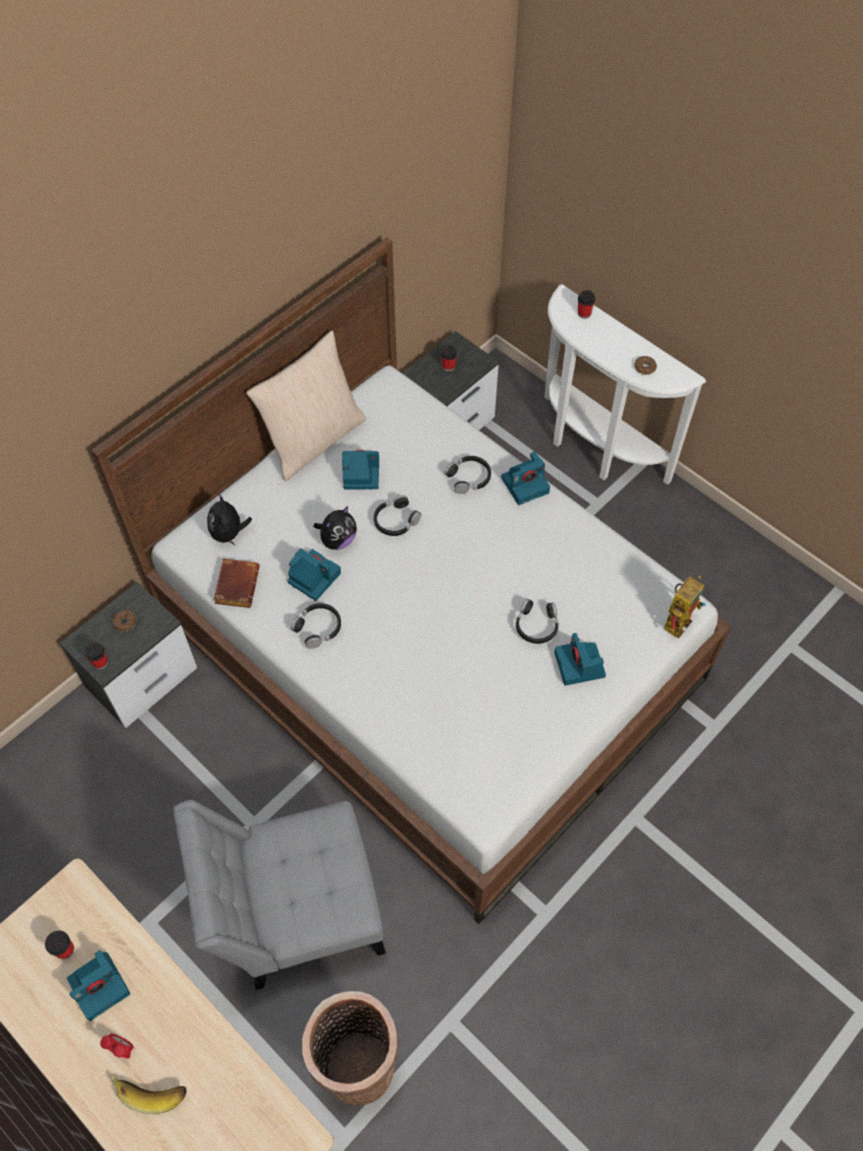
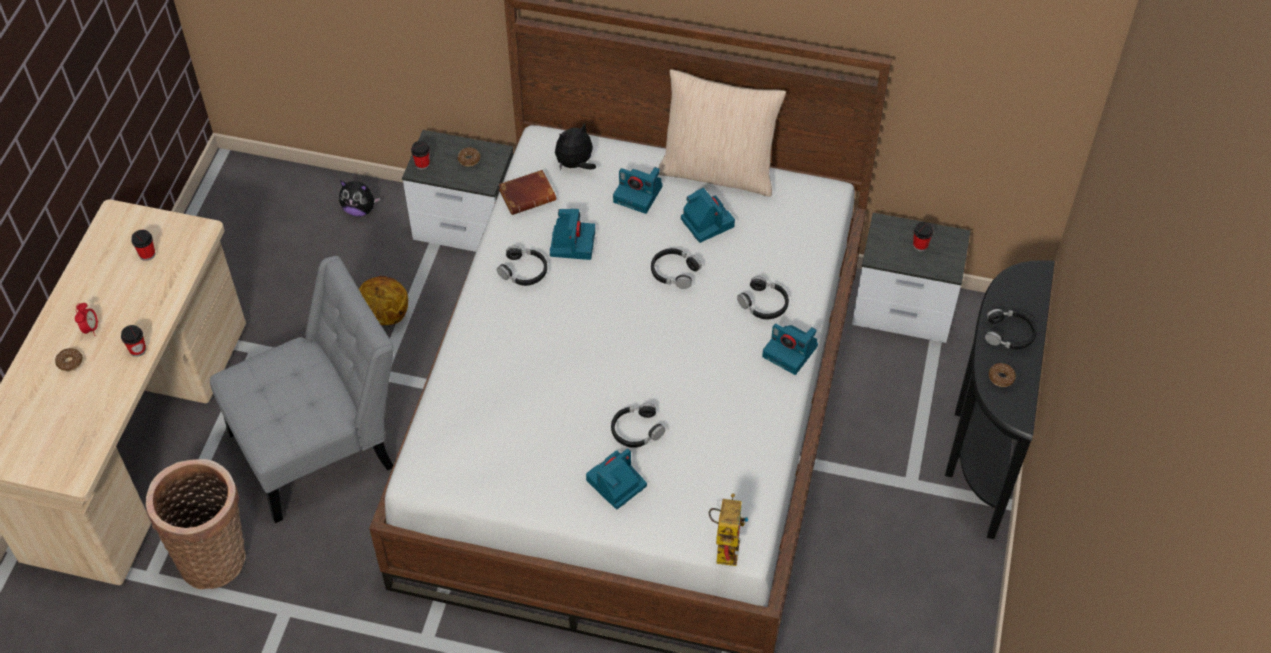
camera: 60 degrees right, 5 degrees down
(100, 985) = (131, 289): camera -> camera (639, 194)
(152, 1089) = (70, 362): banana -> donut
(191, 792) = (384, 316): none -> basketball
(296, 911) = (321, 445): grey chair -> grey chair turned 105 degrees clockwise
(338, 540) = (623, 241): plush toy -> plush toy (360, 210)
(584, 313) = (1030, 296): cup -> cup (138, 350)
(594, 449) = (979, 449): white console table -> black console table
(610, 343) = (1009, 334): none -> black headphones
(678, 618) = (725, 545): toy robot -> toy robot turned 90 degrees counterclockwise

